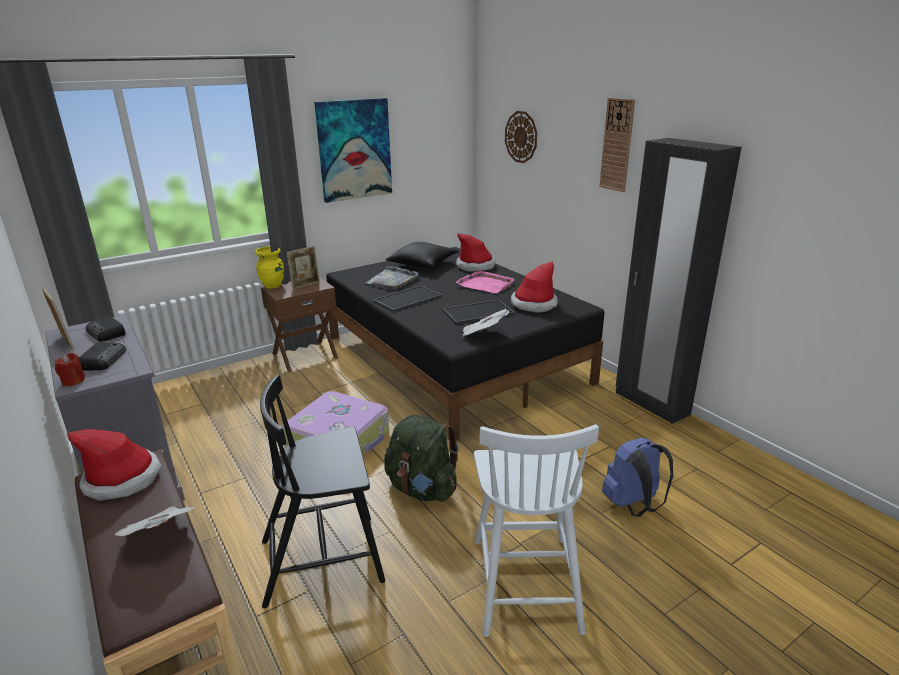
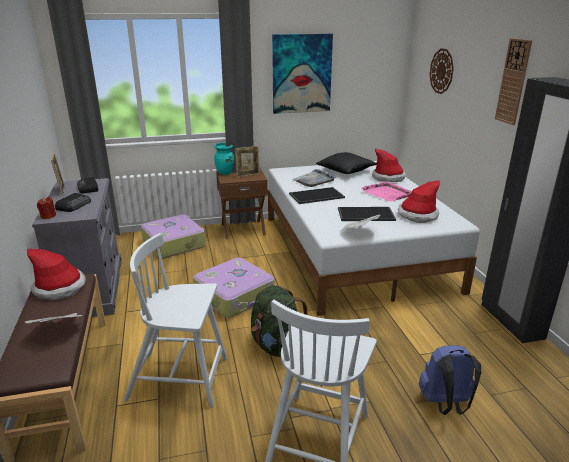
camera: 20 degrees right, 0 degrees up
(220, 390) = (174, 243): none -> suitcase
(273, 285) = (225, 172): yellow vase -> turquoise vase
(324, 559) = (180, 379): black chair -> white chair
(455, 359) = (354, 251): black bed -> white bed

